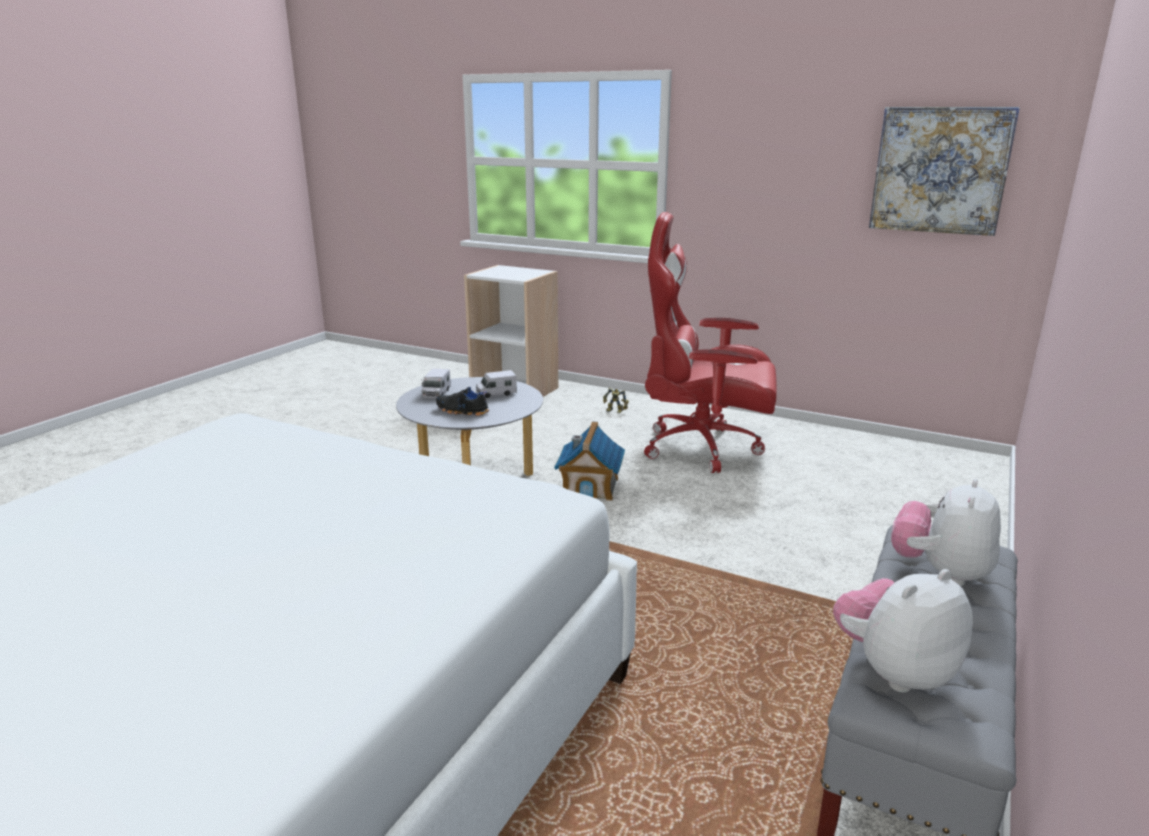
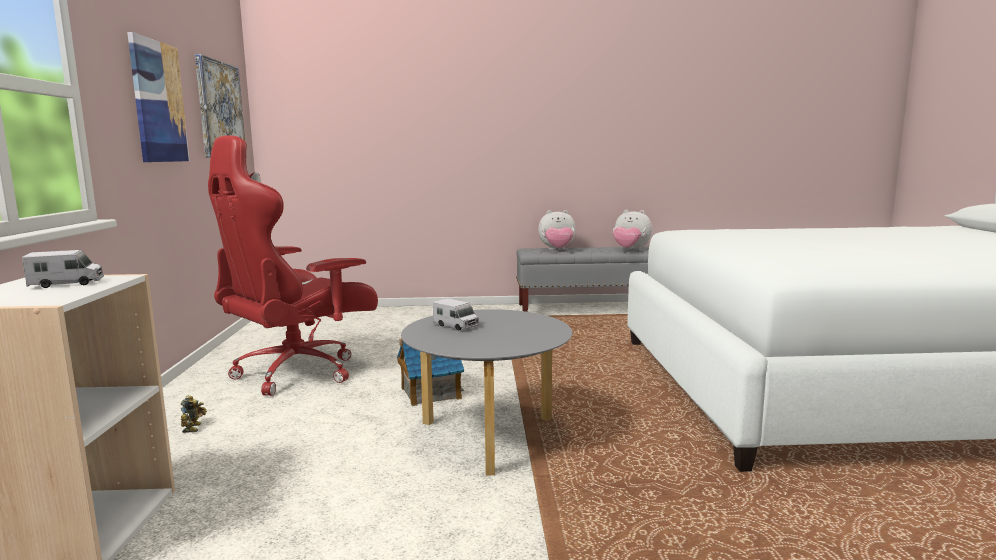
camera: 120 degrees left, 10 degrees down
(436, 393) = (490, 344): toy truck -> toy truck (67, 284)
(462, 411) = (521, 325): black shoe -> none
(708, 449) = (303, 371): red office chair -> red office chair turned 60 degrees clockwise
(781, 168) = (158, 102): none -> picture

